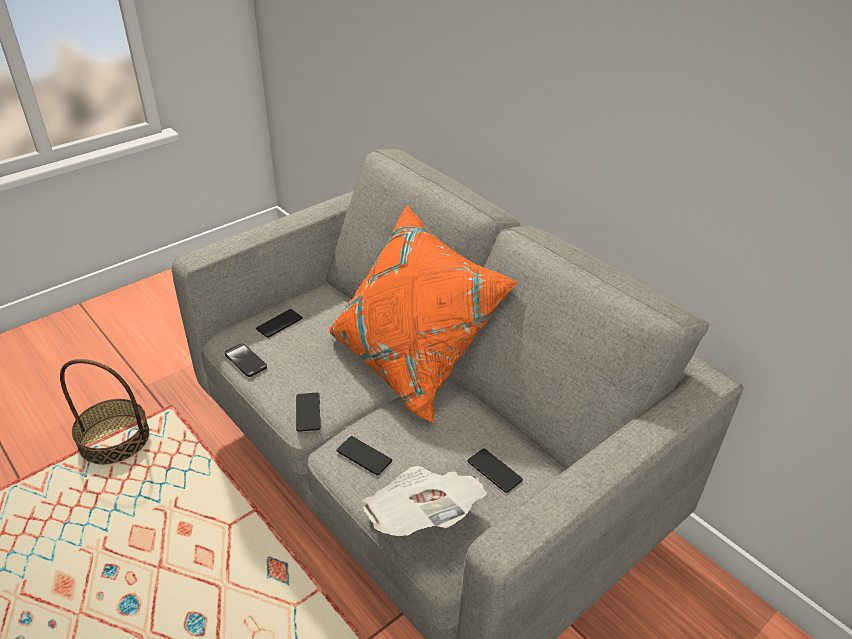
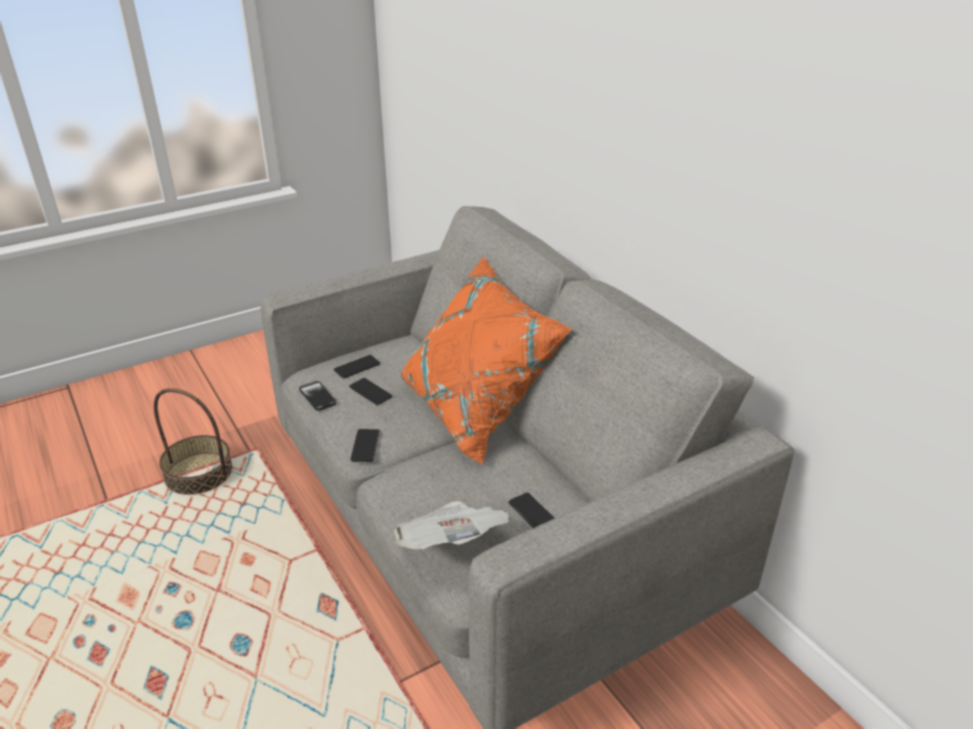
camera: 10 degrees right, 5 degrees down
(364, 456) = (409, 488): phone -> phone (370, 392)

